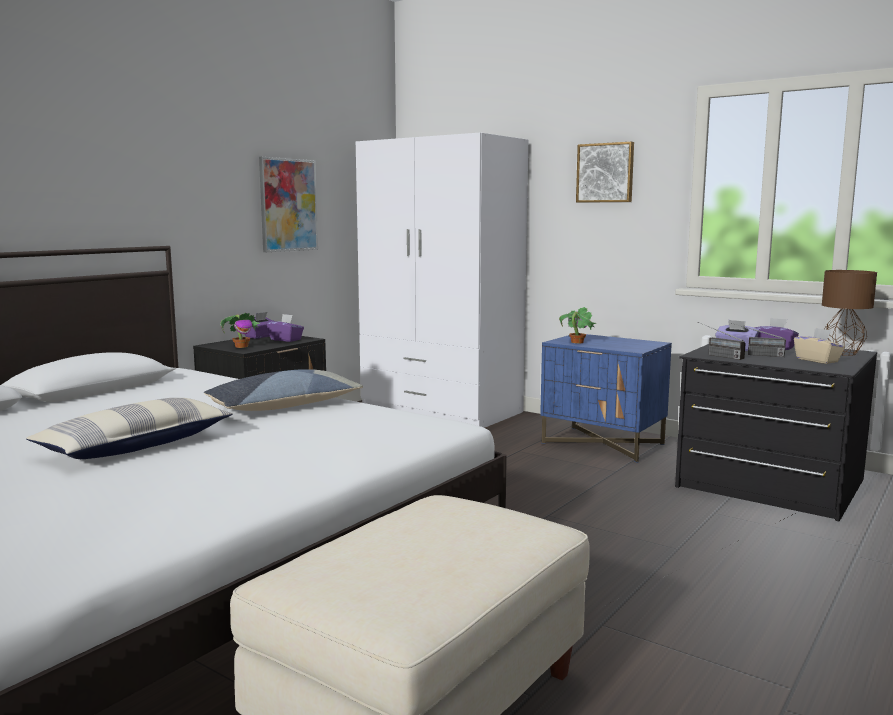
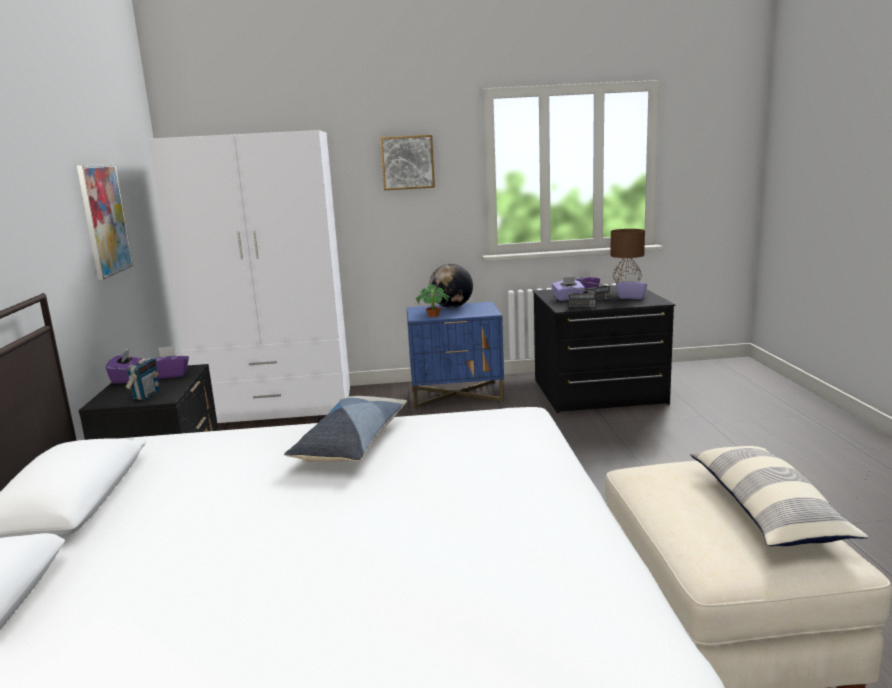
camera: 40 degrees left, 5 degrees up
(136, 445) = (347, 532): pillow -> pillow (765, 510)
(242, 346) = (146, 395): potted plant -> radio
(615, 339) = (451, 307): none -> globe
(817, 360) = (631, 297): beige tissue box -> purple tissue box

